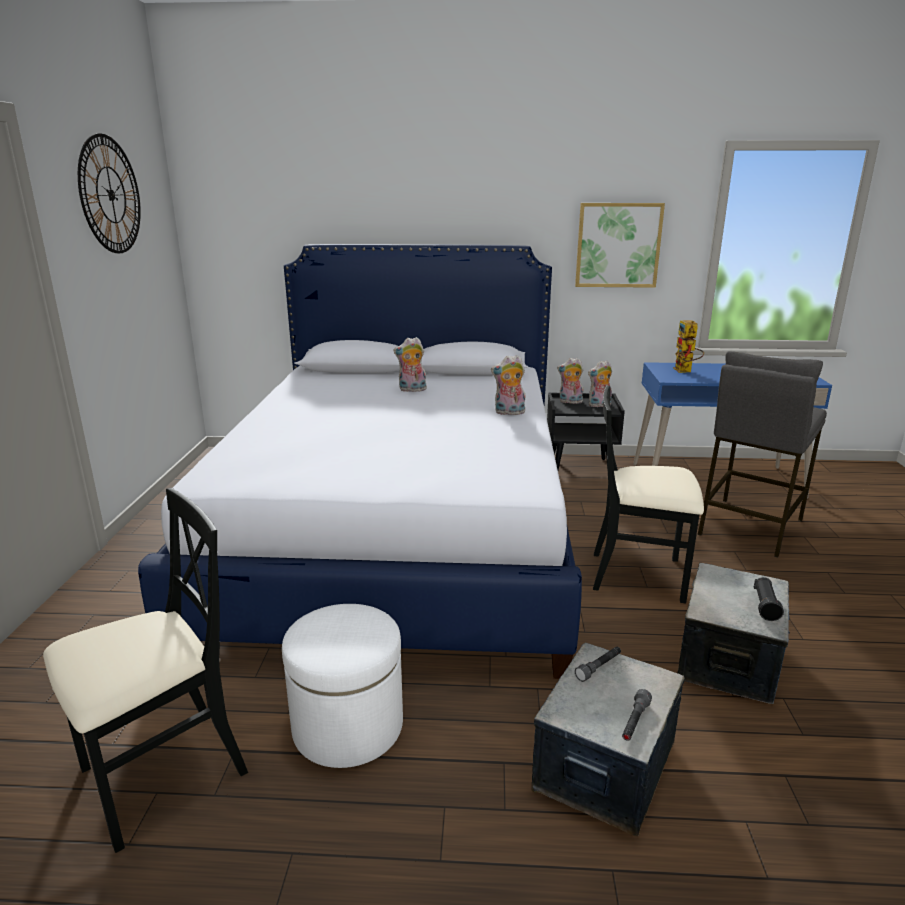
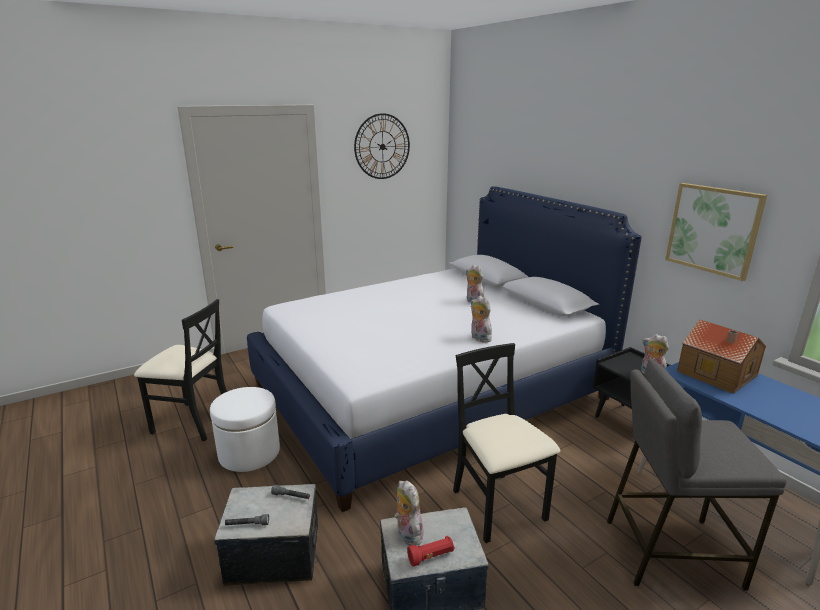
camera: 55 degrees right, 0 degrees up
(570, 402) = (633, 361): plush toy -> plush toy (407, 534)
(685, 371) = (717, 374): toy robot -> toy house
(765, 606) = (431, 557): black flashlight -> red flashlight

